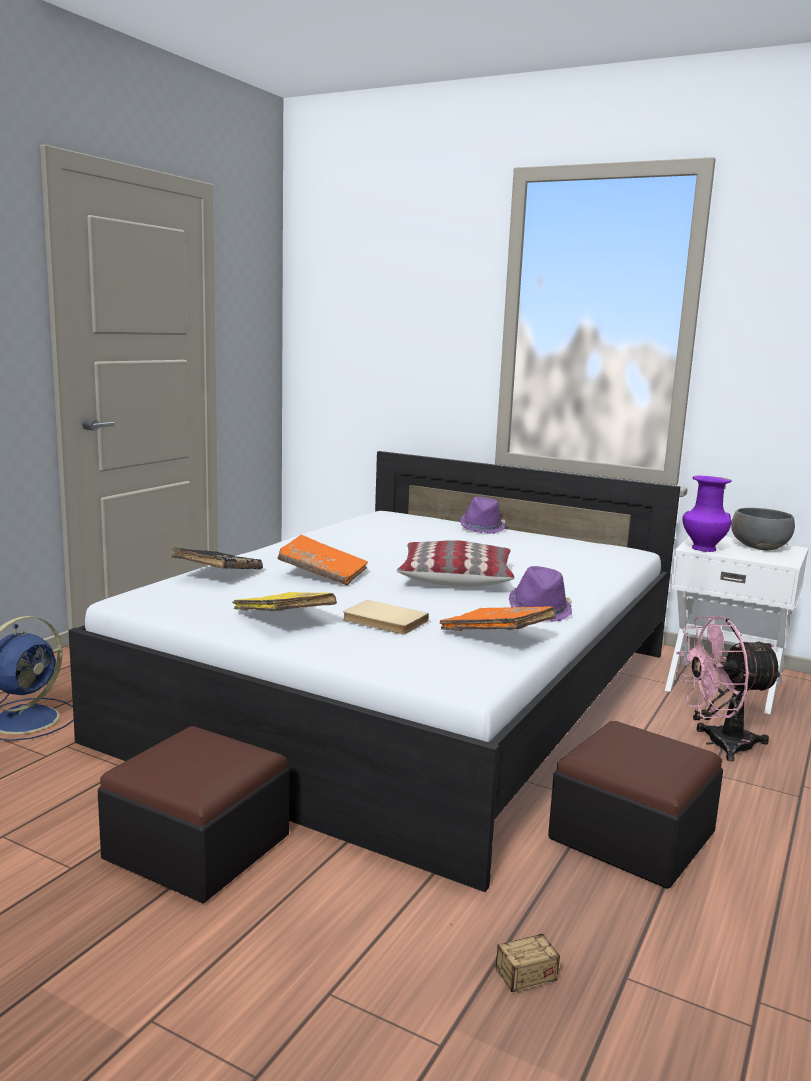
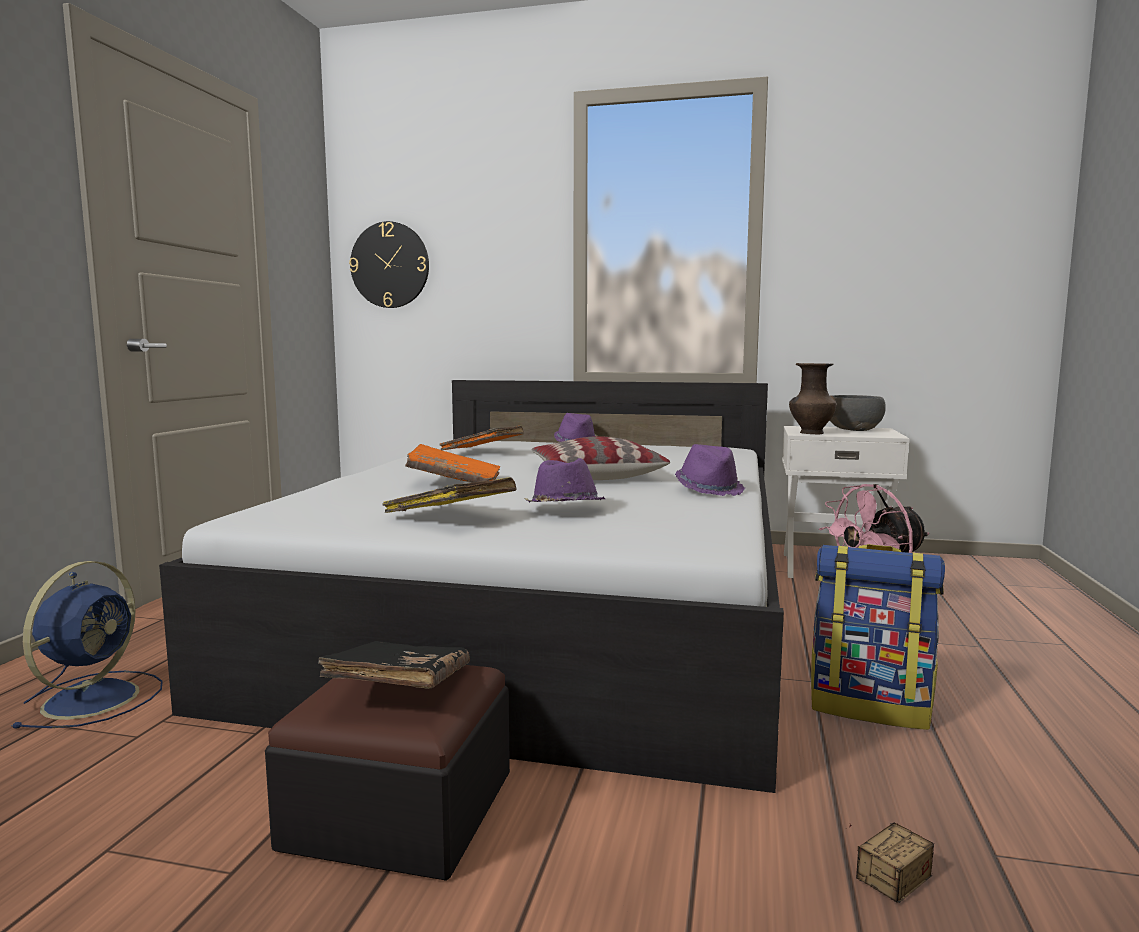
camera: 15 degrees left, 5 degrees down
(218, 574) = (334, 490): black book -> black book (399, 688)
(333, 331) = (390, 265): none -> wall clock
(383, 621) = (565, 509): beige book -> purple hat
(496, 636) = (696, 509): orange book -> orange book (482, 452)
(632, 835) = (870, 706): ottoman -> backpack
(702, 549) = (810, 433): purple vase -> brown vase

